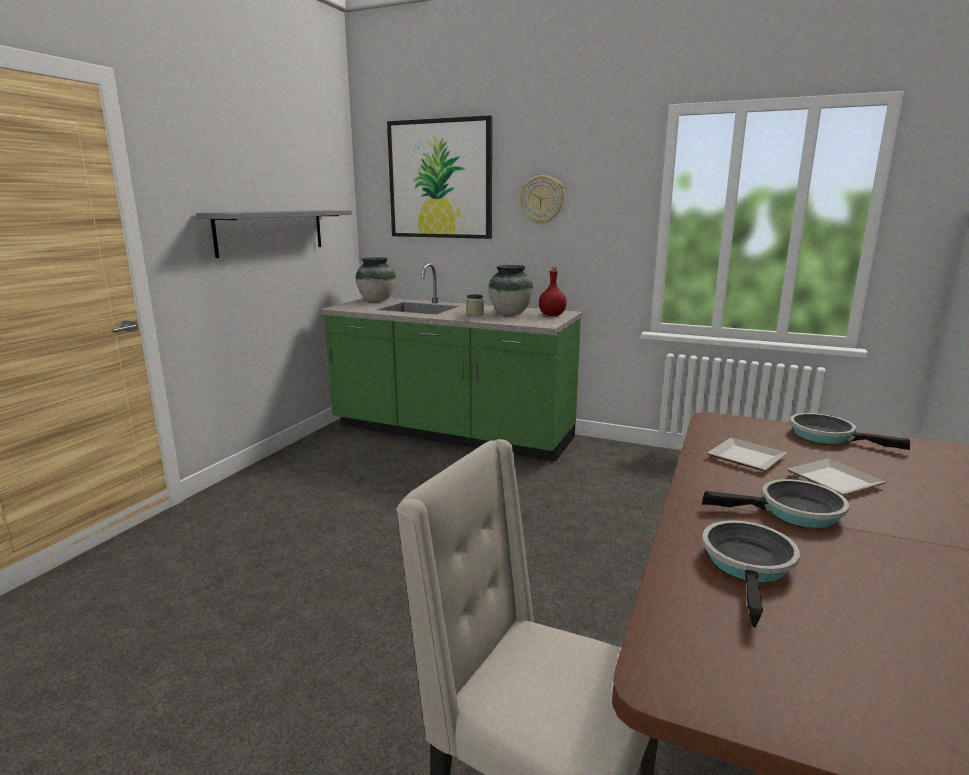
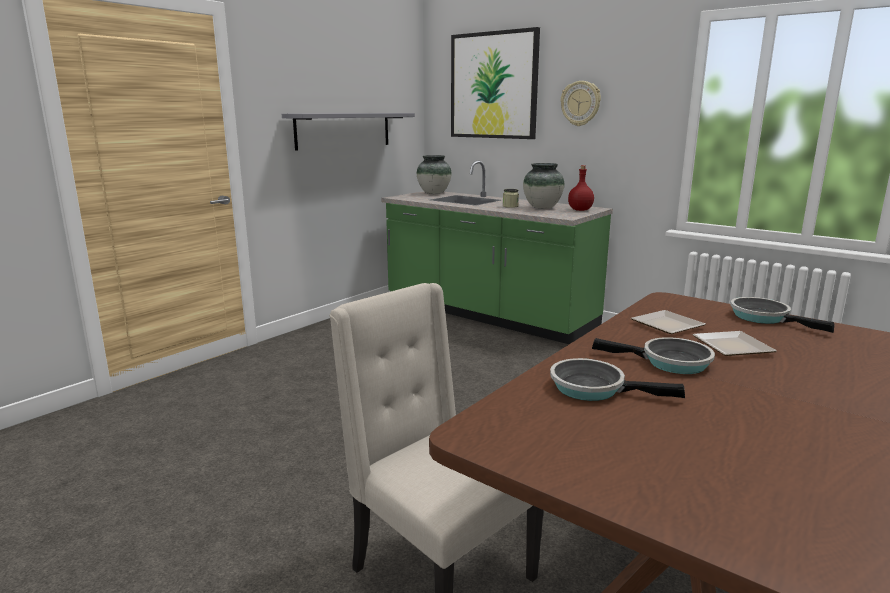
camera: 15 degrees right, 0 degrees up
(749, 566) = (593, 388): frying pan -> frying pan turned 105 degrees counterclockwise

